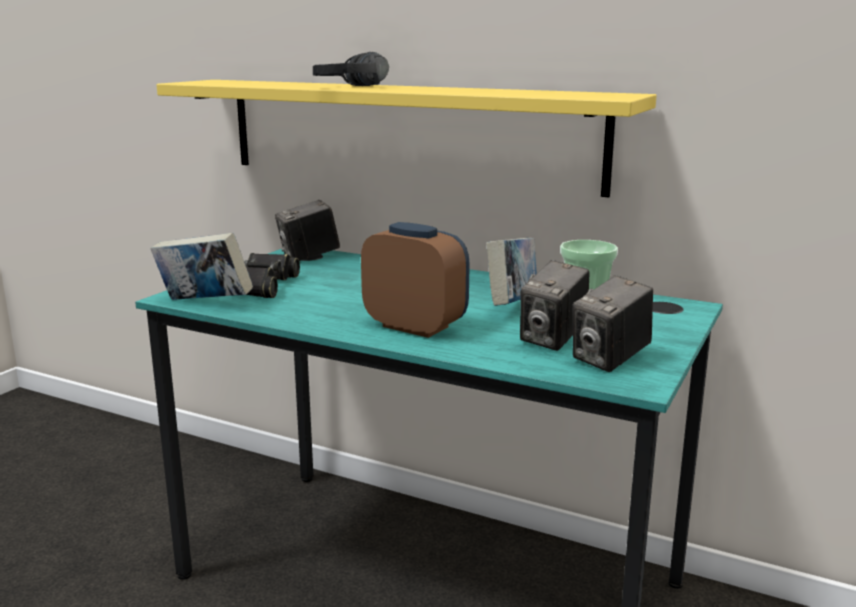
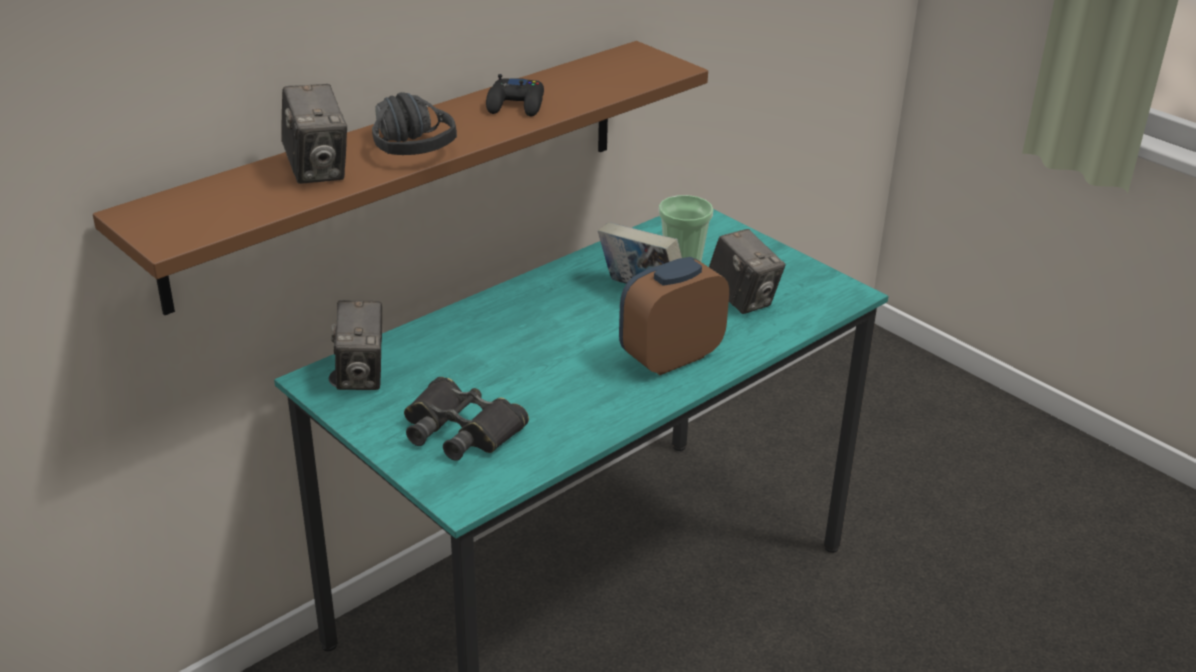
camera: 70 degrees left, 15 degrees up
(204, 304) = (508, 477): book -> none
(406, 133) = (404, 169): yellow shelf -> brown shelf
(457, 90) = (516, 105): none -> black game controller
(610, 360) = (799, 289): camera -> camera (317, 170)

